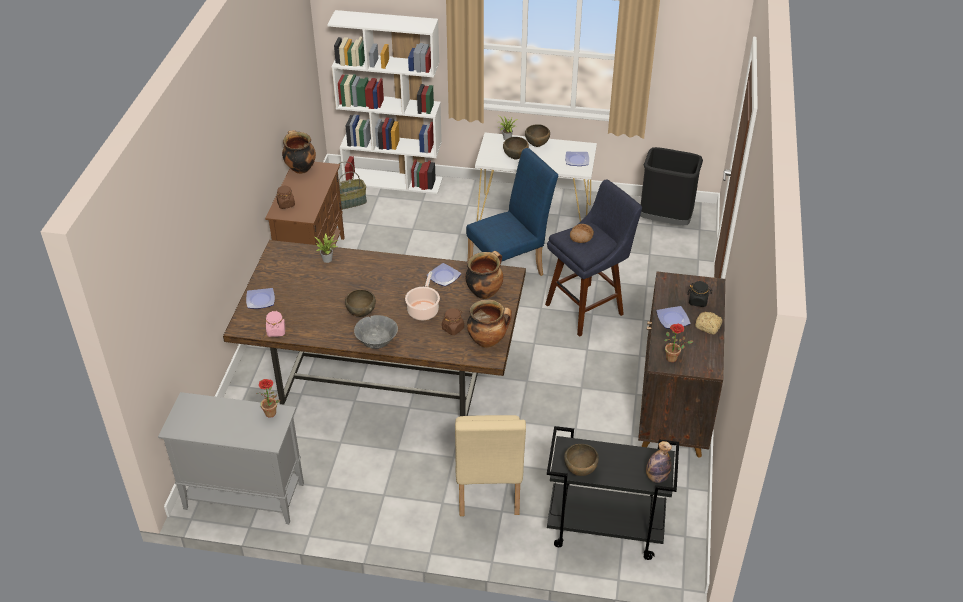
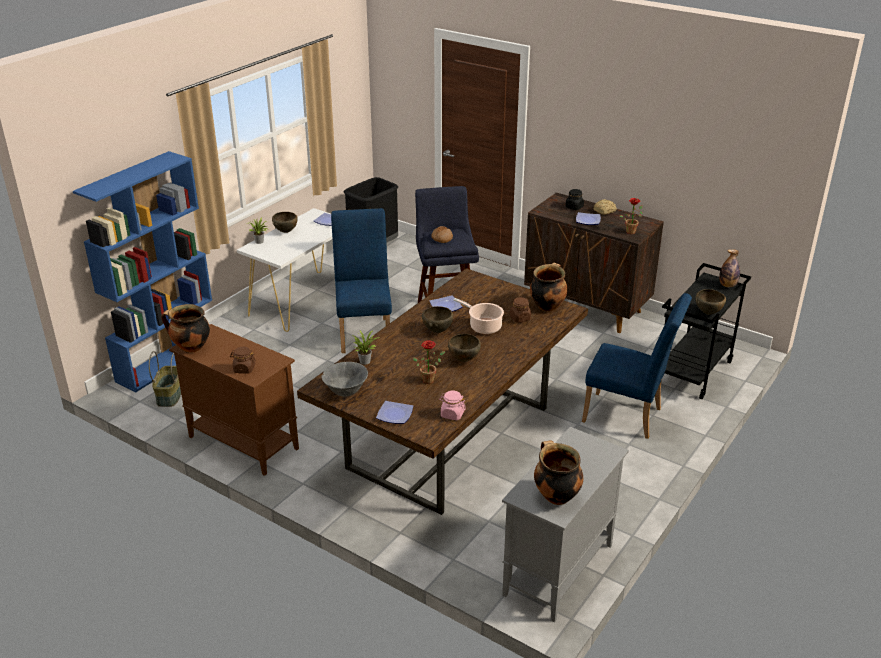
camera: 65 degrees left, 10 degrees down
(273, 414) = (572, 442): potted plant -> potted plant (430, 379)
(376, 343) = (512, 360): grey bowl -> grey bowl (345, 392)
(393, 181) = (168, 360): white bookcase -> blue bookcase
(484, 292) = (482, 293): cooking pot -> cooking pot (555, 496)
(487, 492) = (628, 417): beige chair -> blue chair
(515, 157) = (292, 245): brown bowl -> brown bowl (438, 331)

